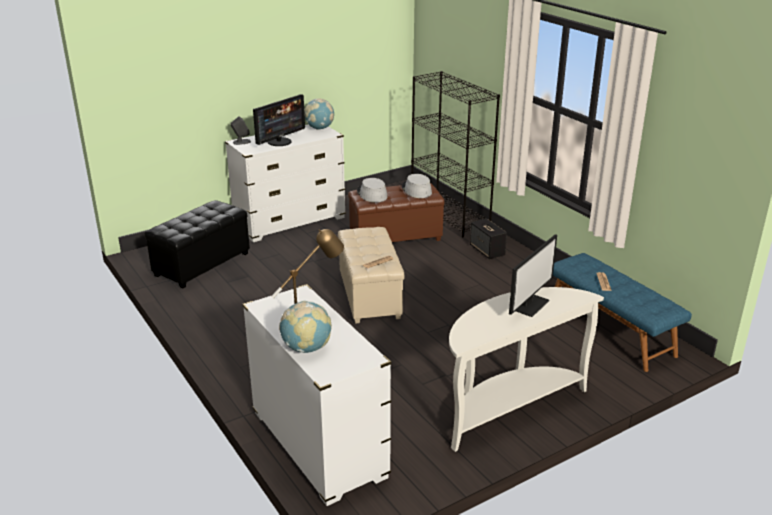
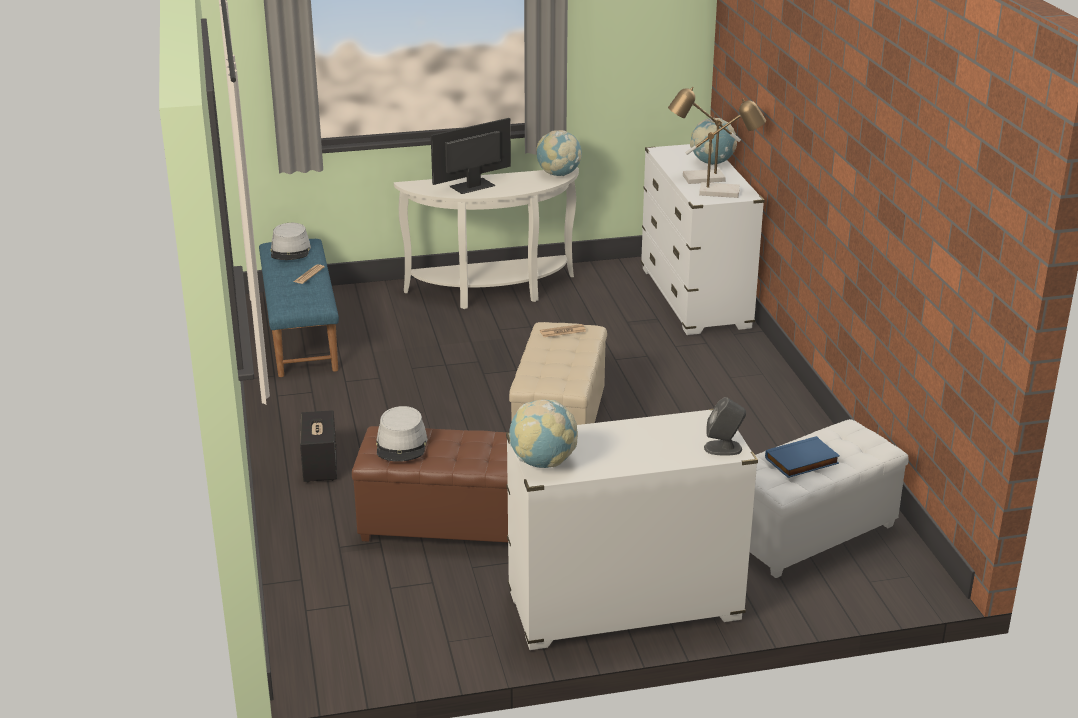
camera: 160 degrees left, 0 degrees up
(201, 265) = (810, 535): black ottoman -> white ottoman
(205, 214) = (802, 462): none -> blue book
(280, 142) = (644, 435): monitor -> none
(281, 306) = (725, 192): none -> table lamp
(371, 194) = (488, 450): grey hat -> grey hat (290, 250)
(450, 216) = (304, 553): black bookcase -> none
(466, 337) = (558, 174): none -> globe

